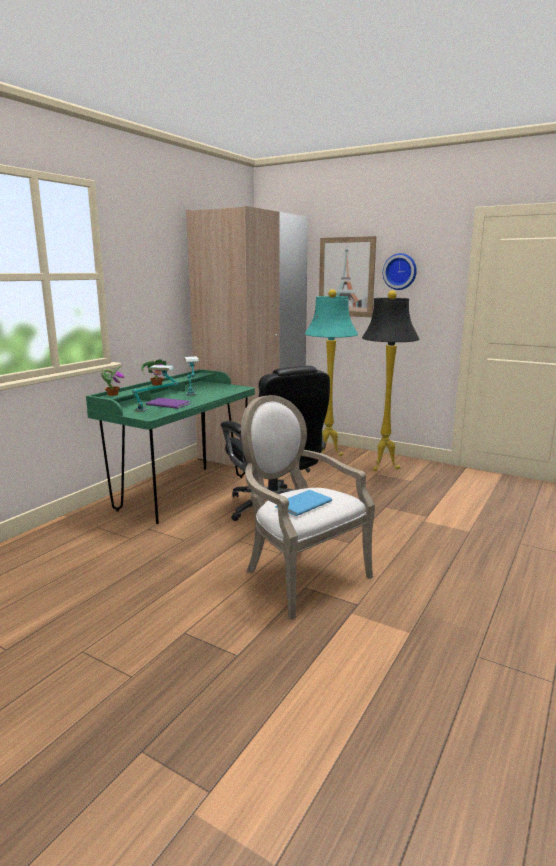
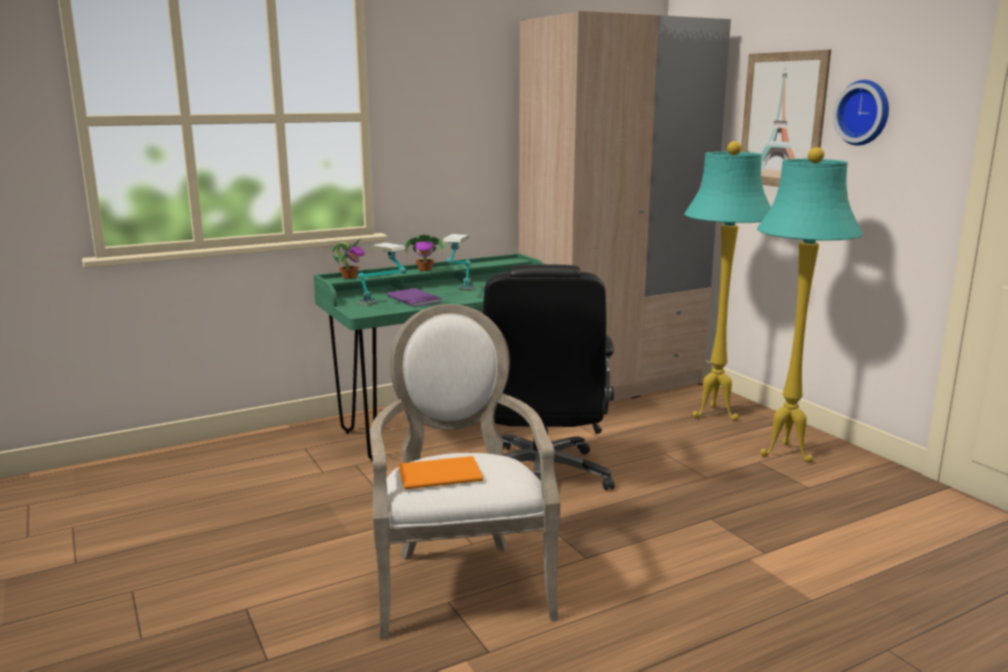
camera: 30 degrees right, 0 degrees up
(301, 504) = (437, 474): blue book -> orange book
(382, 467) = (784, 453): black floor lamp -> turquoise floor lamp

